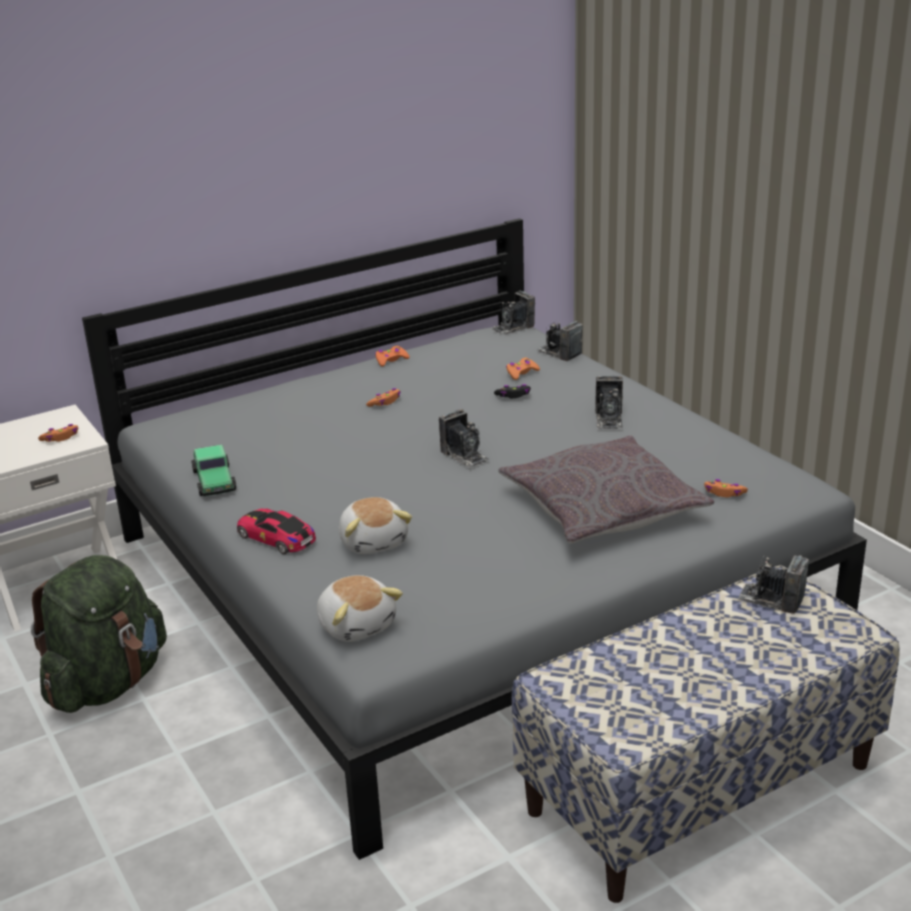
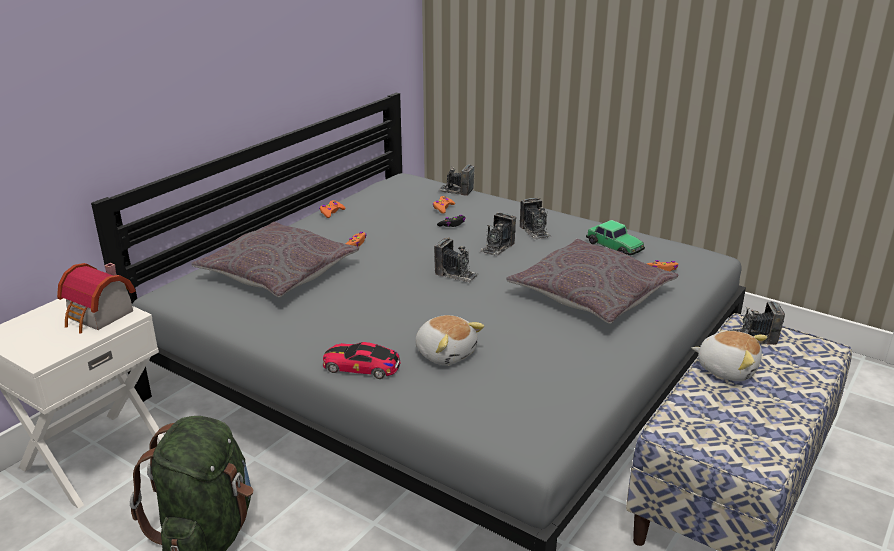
camera: 25 degrees left, 0 degrees up
(61, 438) = (99, 317): orange game controller -> toy house
(214, 480) = (263, 330): toy car -> toy car (614, 246)
(278, 422) = (278, 272): none -> grey pillow
(357, 624) = (495, 423): plush toy -> plush toy (727, 369)
(513, 327) = (404, 177): camera -> camera (497, 247)

